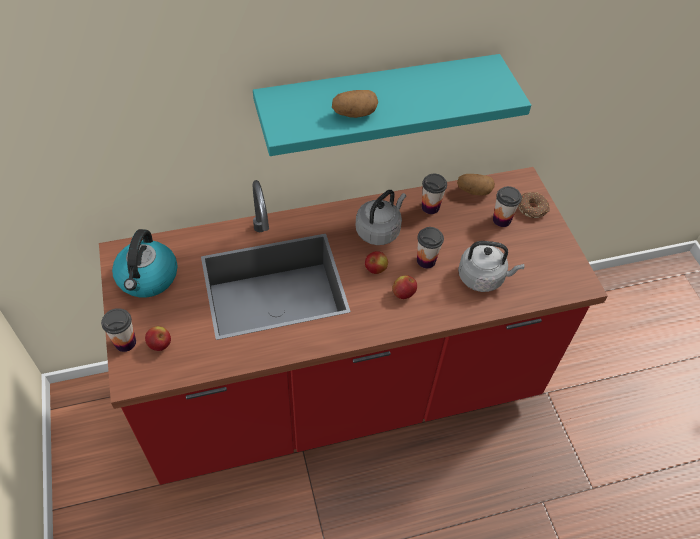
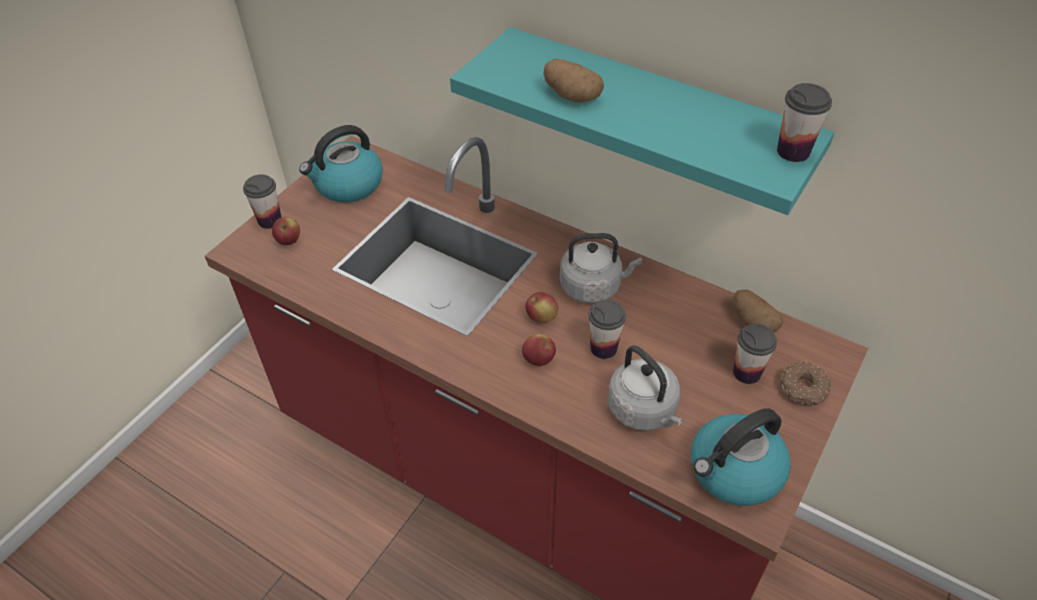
camera: 50 degrees right, 5 degrees down
(430, 207) = (678, 303): cup -> cup (793, 151)
(552, 274) = (734, 472): none -> kettle

